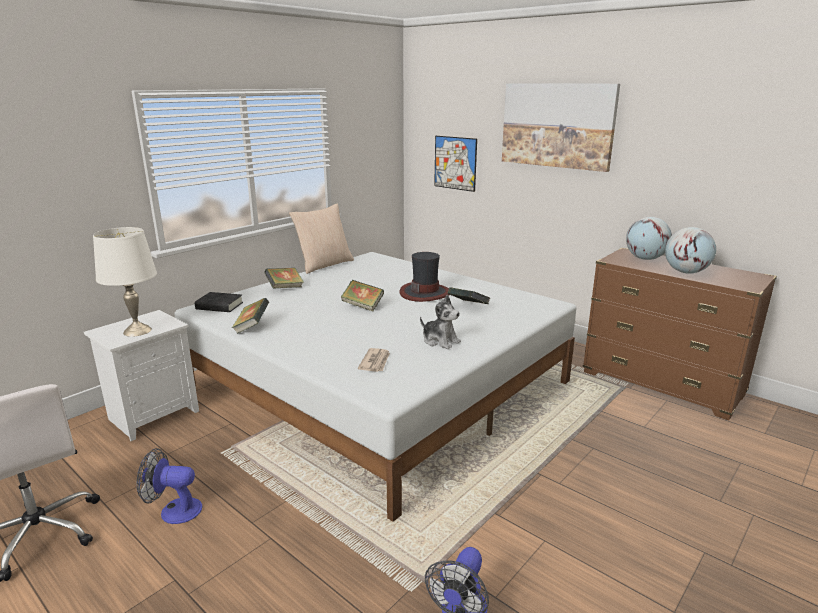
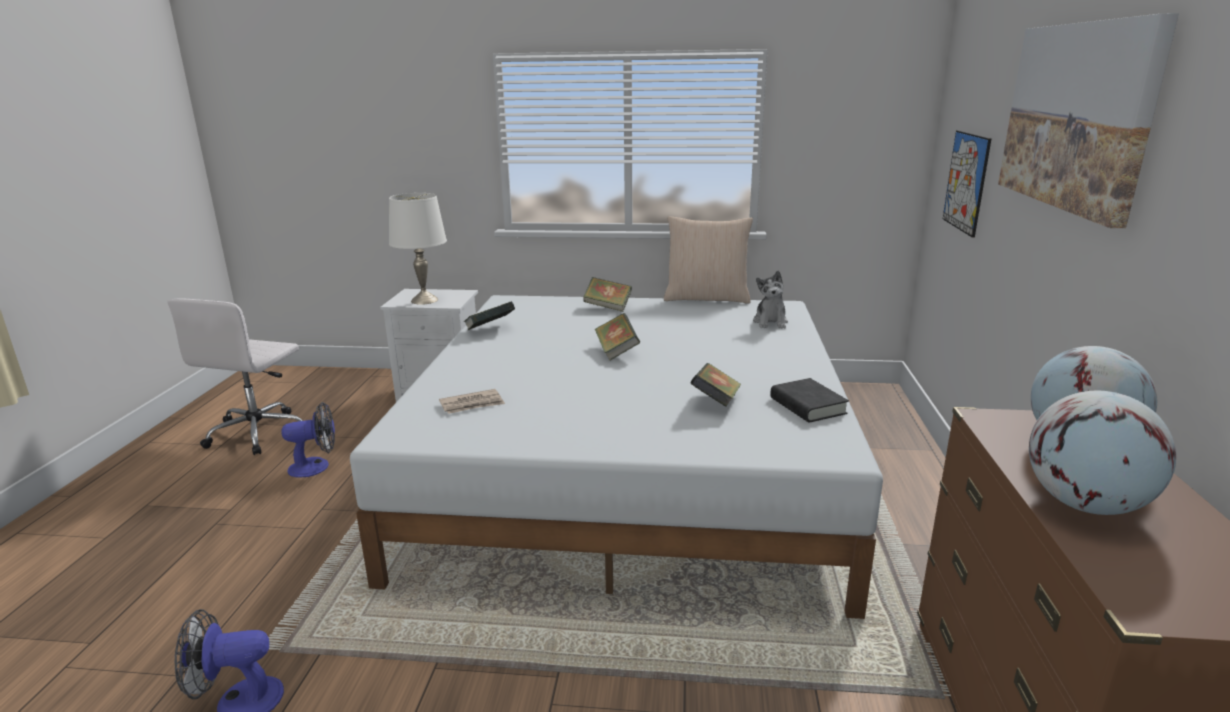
camera: 55 degrees right, 0 degrees up
(174, 510) = (316, 466): fan -> fan turned 105 degrees clockwise
(219, 306) = (521, 303): black book -> black book (807, 406)
(425, 293) = (717, 366): hat -> none
(440, 341) = (575, 419): plush toy -> plush toy (770, 322)

